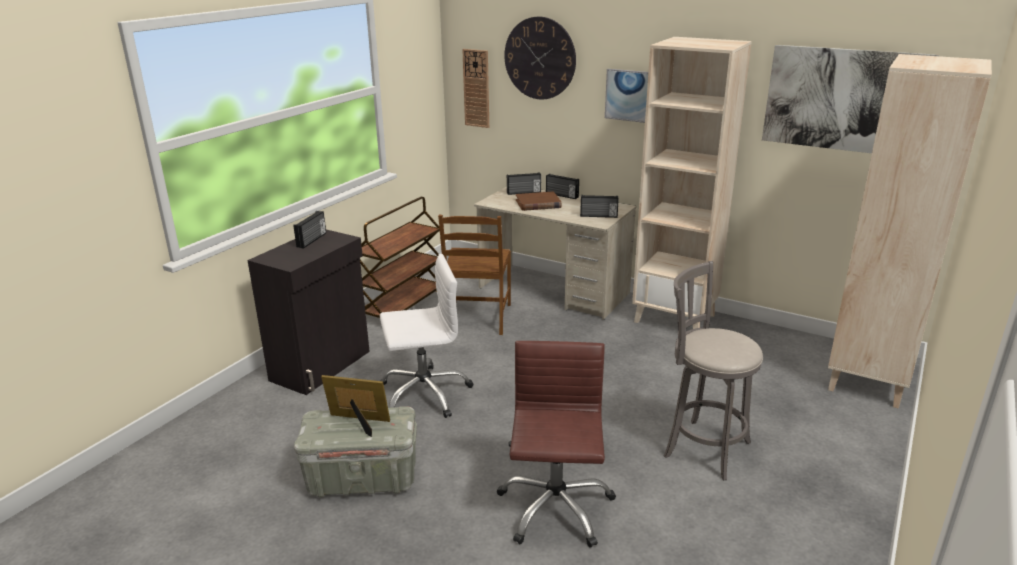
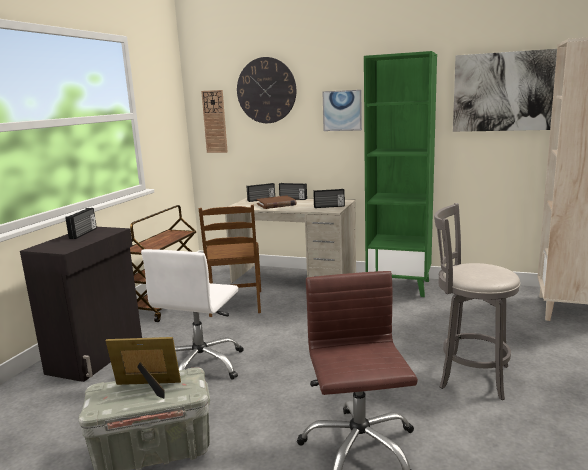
camera: 10 degrees left, 10 degrees down
(424, 393) = (201, 365): white office chair -> white office chair turned 135 degrees clockwise
(675, 318) = (399, 286): beige bookcase -> green bookcase

